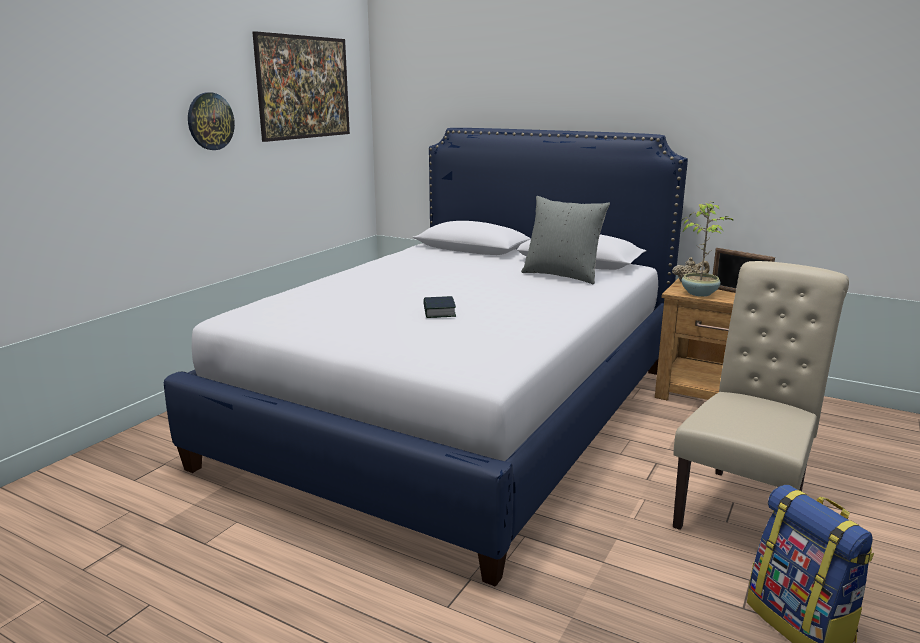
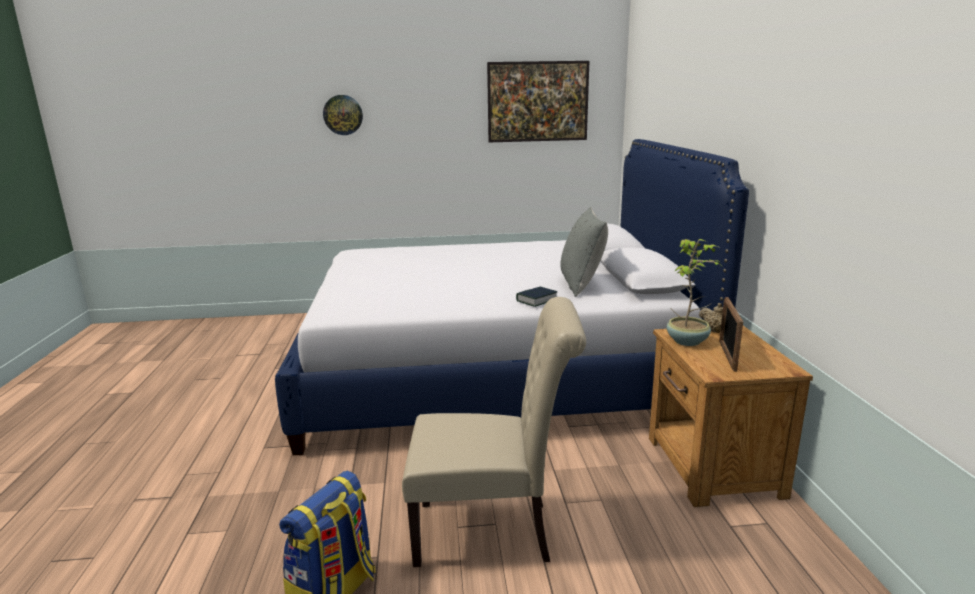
camera: 55 degrees right, 0 degrees up
(210, 121) = (442, 126): wall clock -> wall clock (343, 115)
(439, 312) = (427, 279): book -> book (536, 300)

